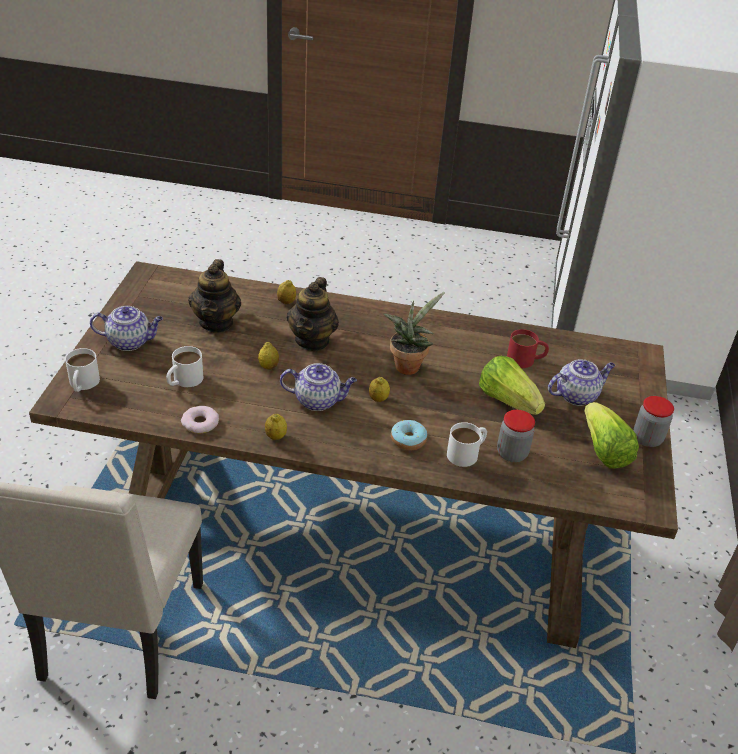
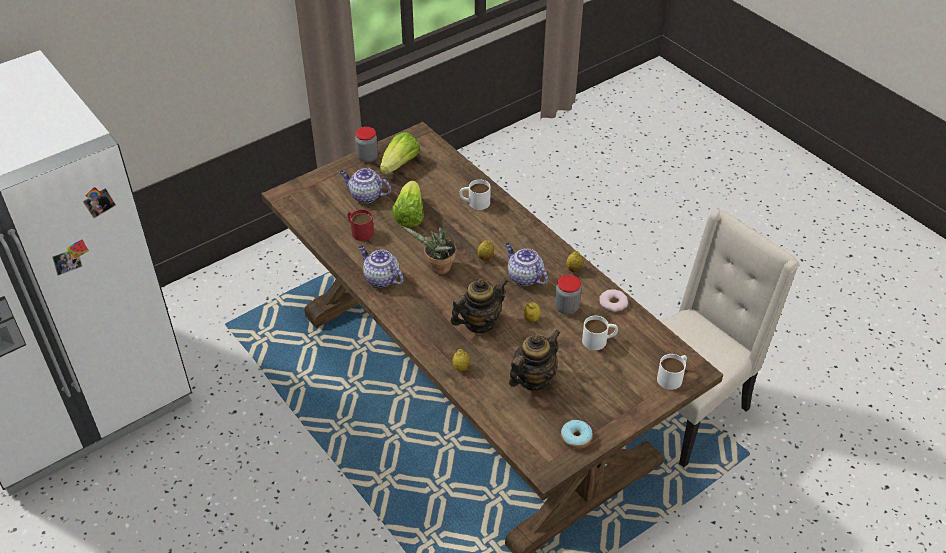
camera: 135 degrees left, 5 degrees up
(130, 342) = (613, 397): teapot -> teapot (381, 278)
(408, 440) = (498, 226): donut -> donut (576, 438)
(512, 453) = (451, 189): jar -> jar (566, 307)

